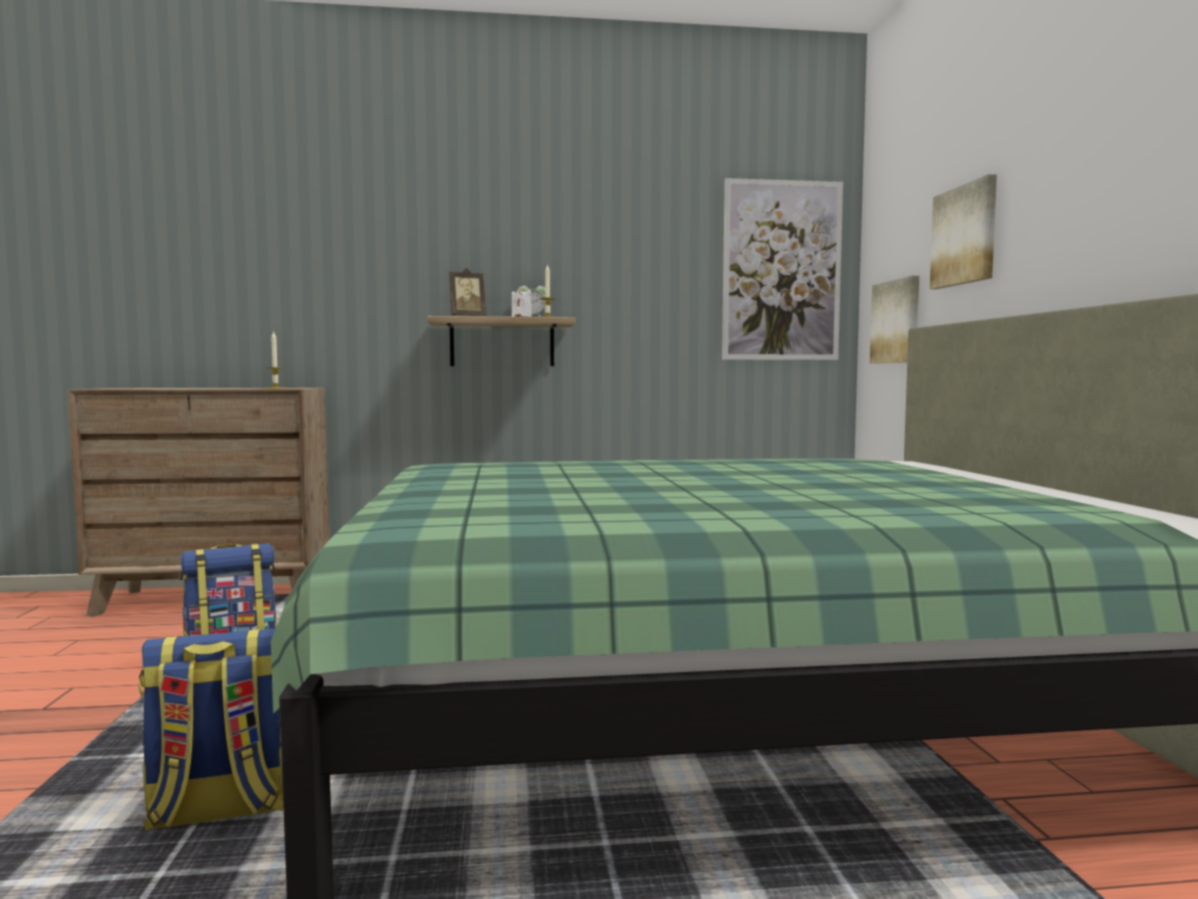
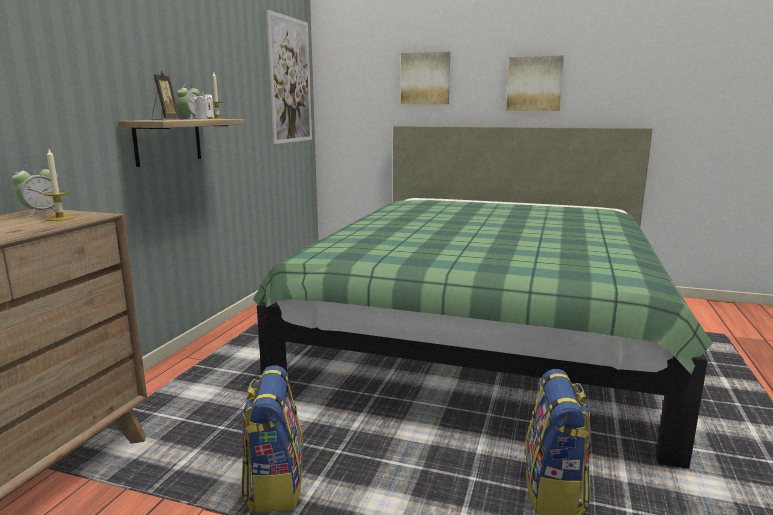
camera: 65 degrees left, 10 degrees up
(297, 387) = (41, 213): none -> alarm clock
(896, 322) = (362, 118): picture -> picture (534, 84)

